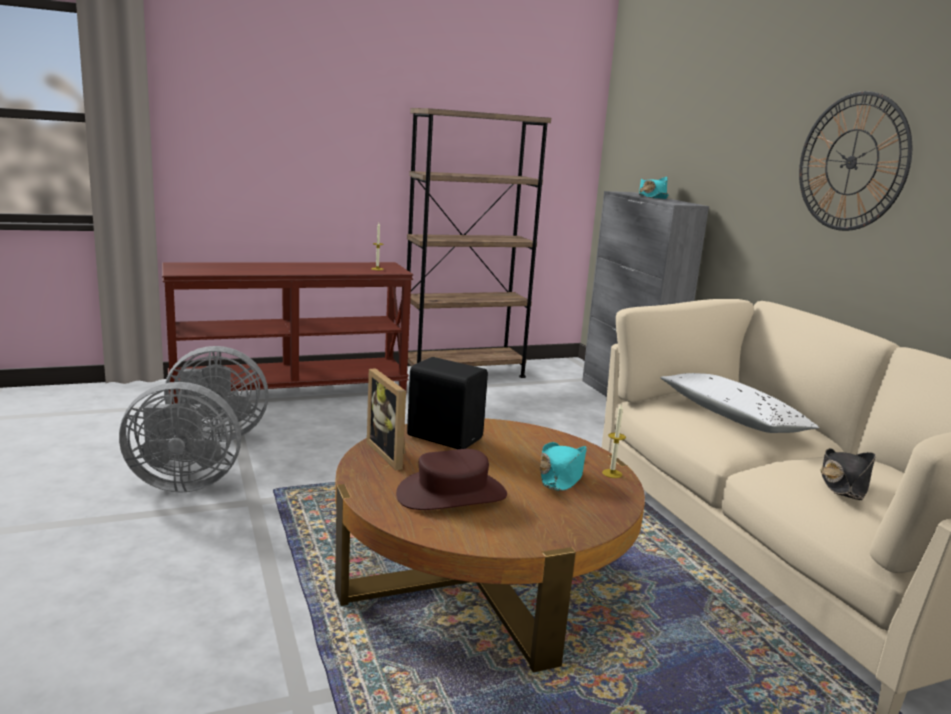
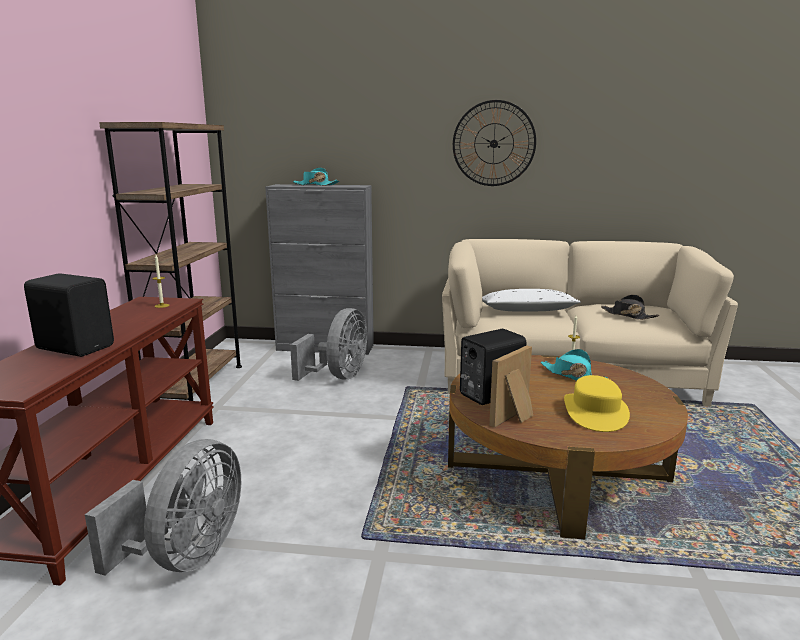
camera: 60 degrees left, 0 degrees up
(182, 483) = (297, 601): grey fan -> grey fan (339, 376)
(262, 268) = (76, 347): none -> black speaker
(391, 454) = (515, 418): picture frame -> picture frame turned 135 degrees clockwise
(451, 494) = (595, 412): brown hat -> yellow hat

